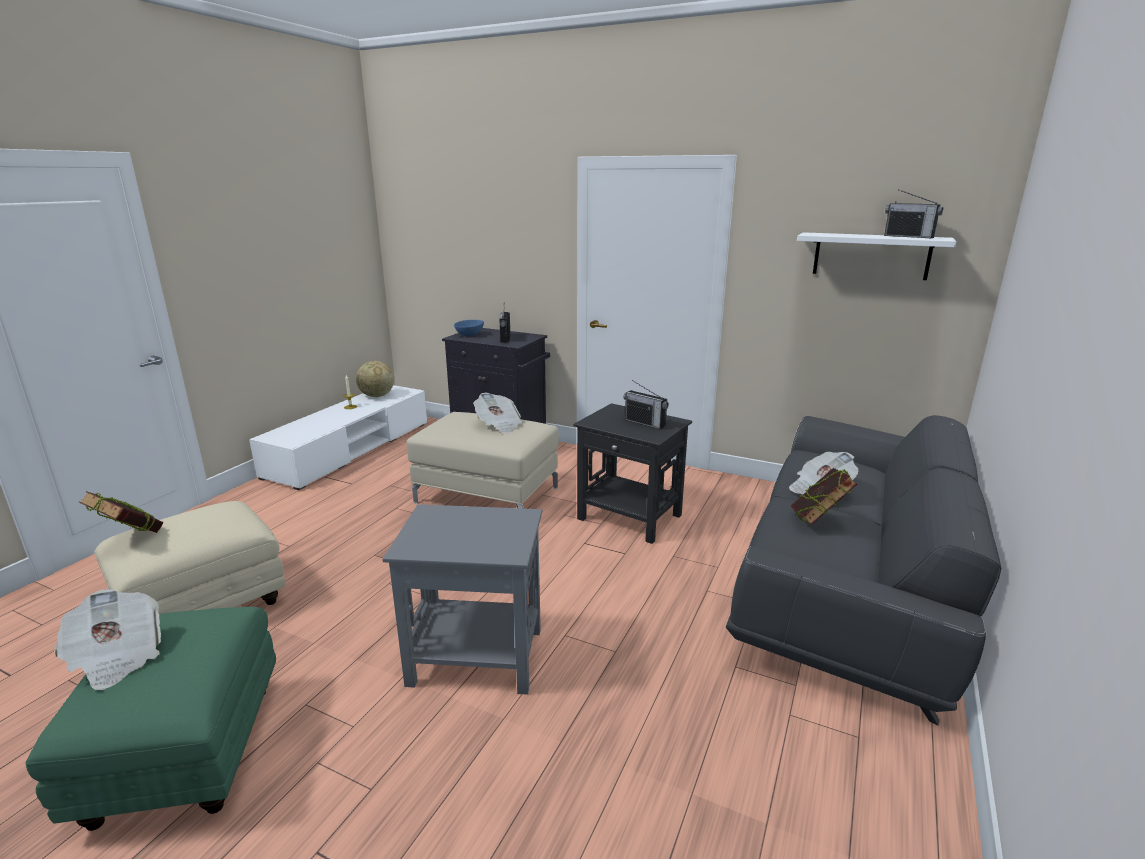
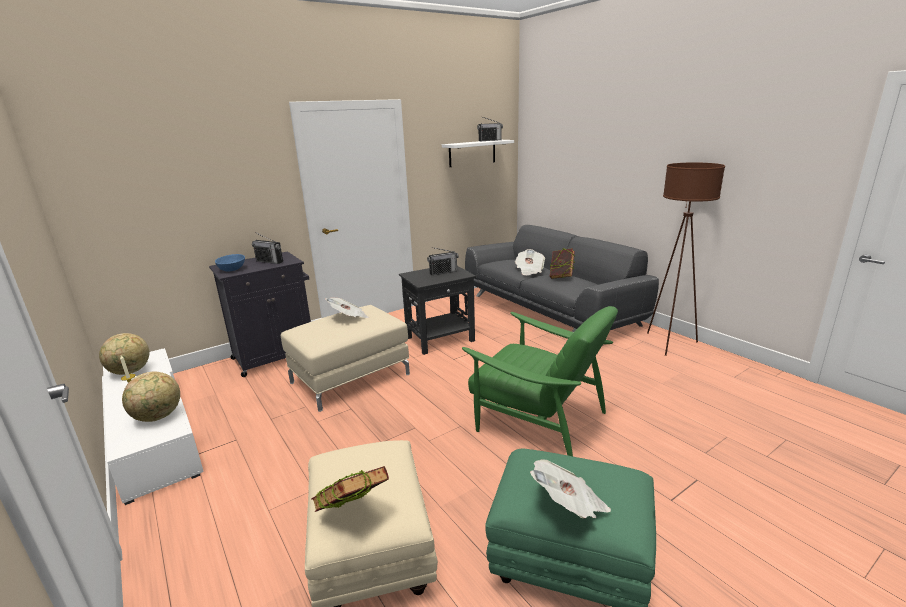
camera: 60 degrees left, 0 degrees up
(312, 430) = (158, 417): none -> globe
(474, 656) = (538, 419): grey side table -> green armchair
(897, 786) = (669, 343): none -> brown floor lamp

